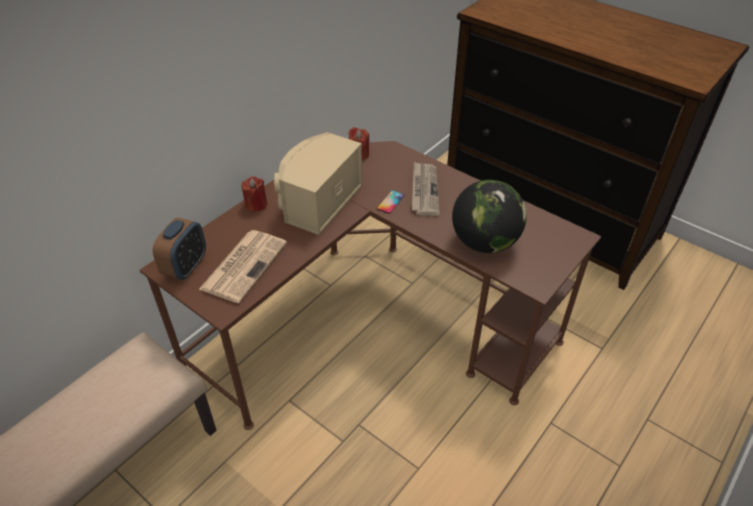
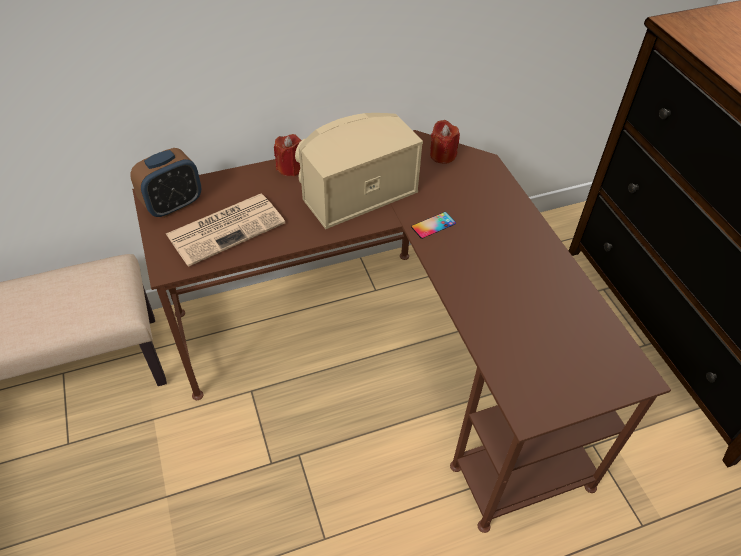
camera: 30 degrees right, 5 degrees up
(424, 190) = (483, 228): newspaper -> none
(484, 242) = (505, 325): globe -> none

